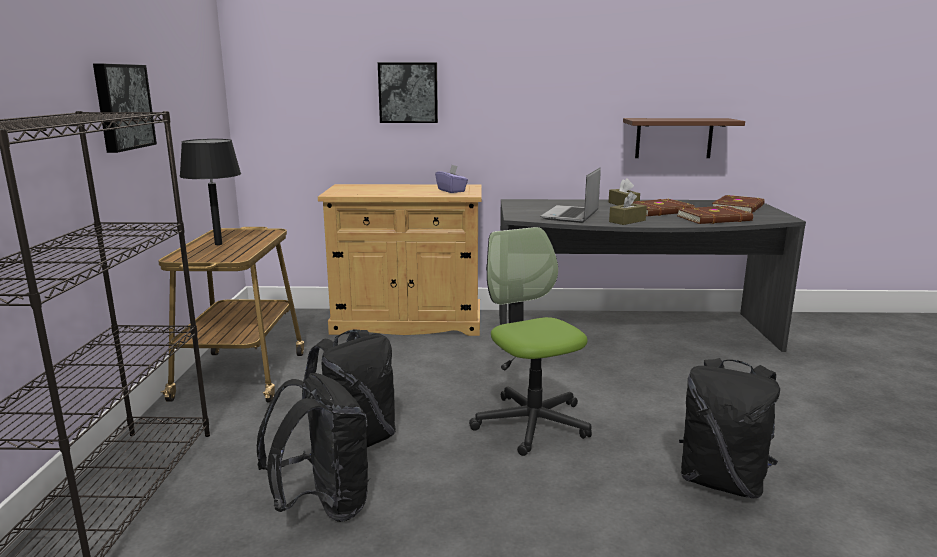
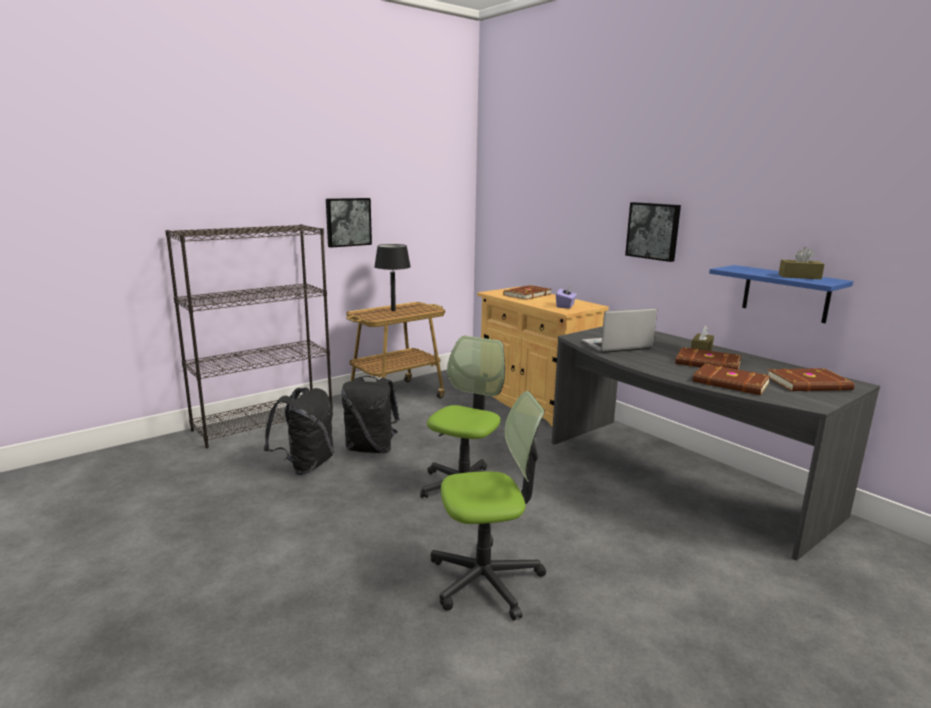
camera: 50 degrees right, 0 degrees up
(377, 189) = (526, 295): none -> brown book
(408, 92) = (569, 222): picture -> picture (653, 231)
(627, 221) = (641, 361): brown tissue box -> brown tissue box (799, 277)
(674, 138) = (785, 293): brown shelf -> blue shelf
(722, 482) = (486, 579): black backpack -> office chair

